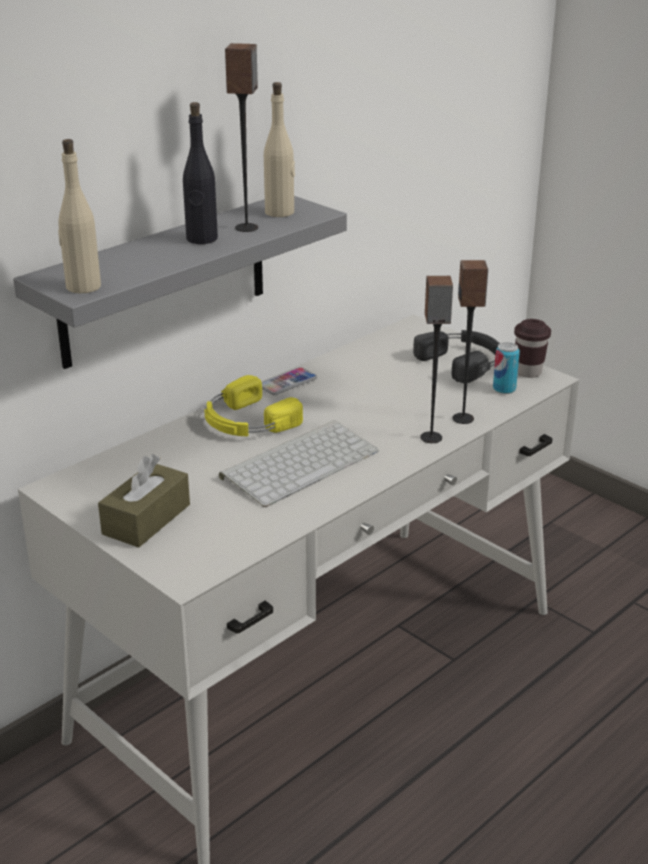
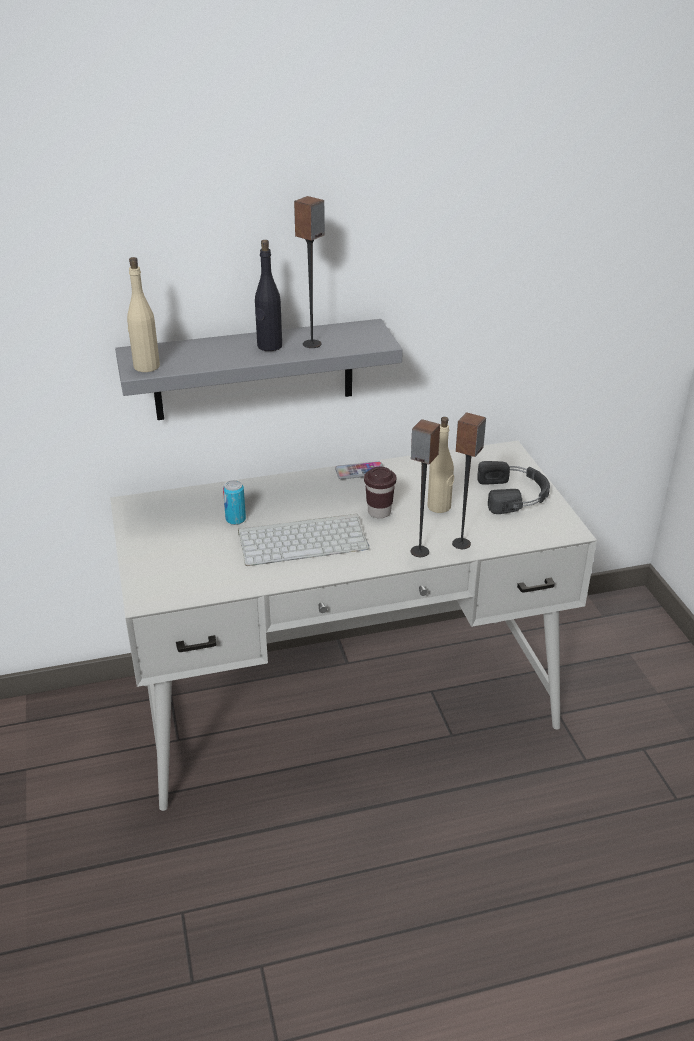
camera: 30 degrees right, 5 degrees up
(146, 519) = (163, 547): brown tissue box -> none
(246, 421) = (300, 494): yellow headphones -> none
(280, 212) = (353, 336): beige bottle -> beige bottle (439, 507)
(504, 389) = (522, 529): can -> can (235, 519)
(528, 372) = (558, 520): brown cup -> brown cup (379, 512)

